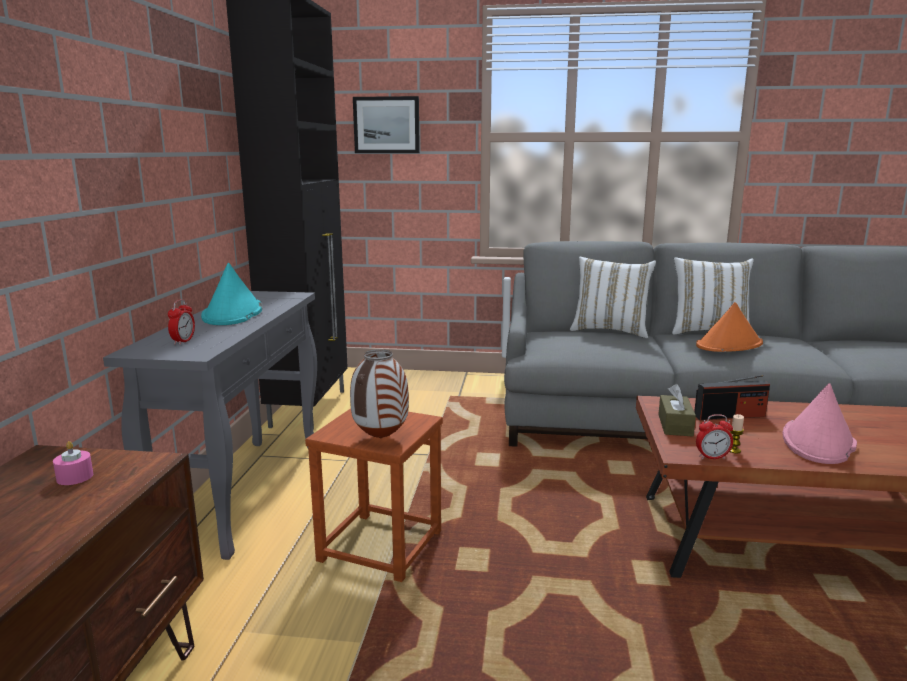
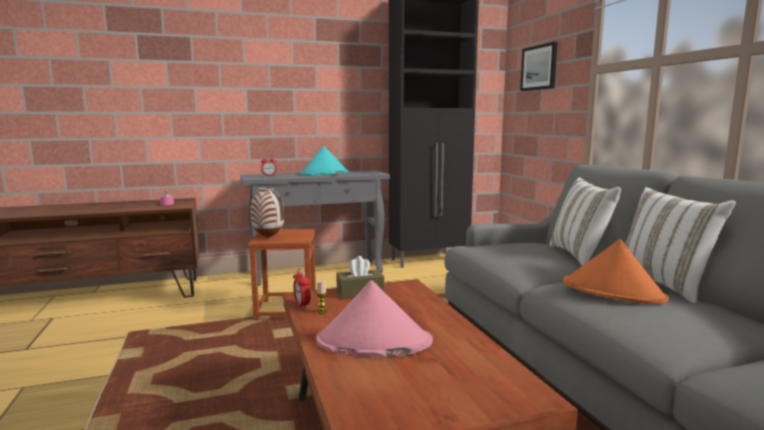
camera: 65 degrees right, 5 degrees down
(729, 416) = (403, 308): radio -> none

